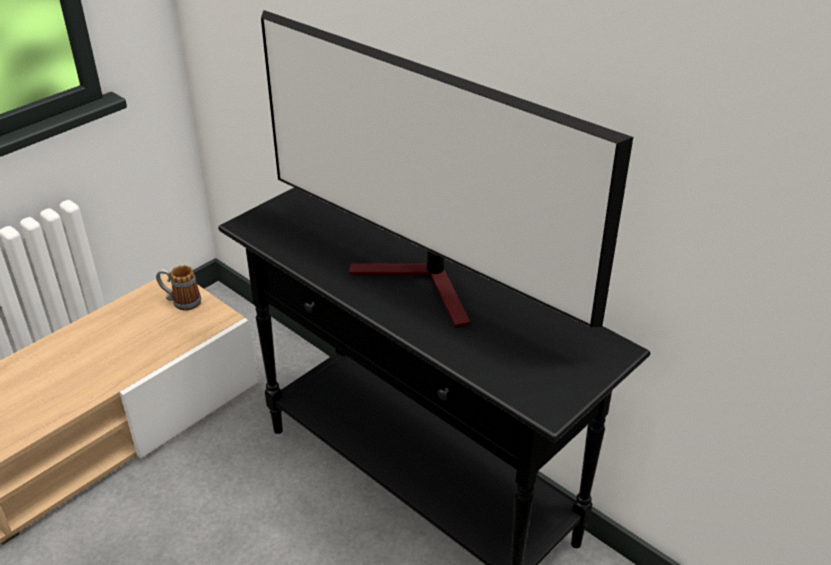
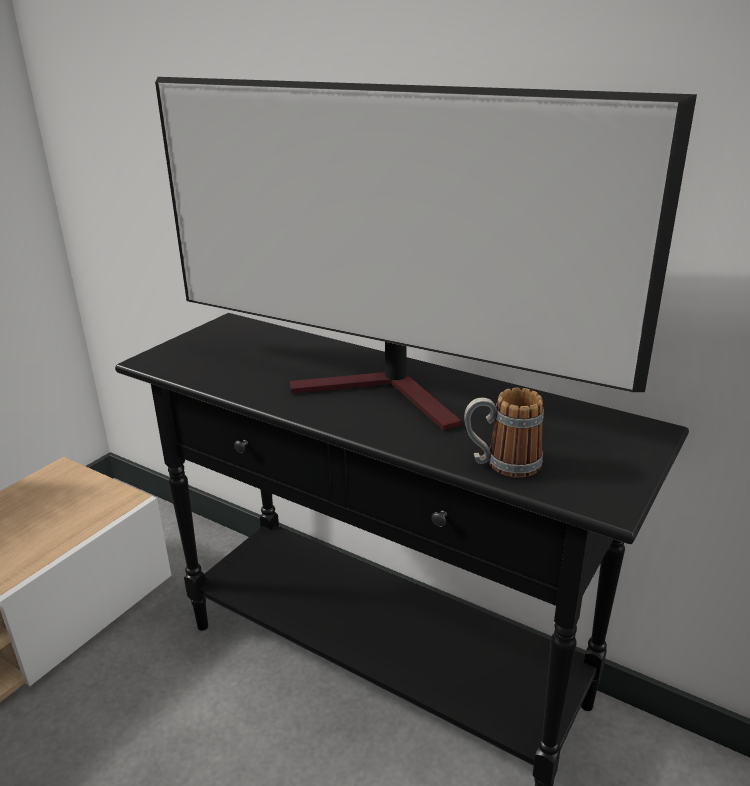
camera: 10 degrees left, 10 degrees down
(181, 302) = (73, 488): mug -> mug (502, 464)

